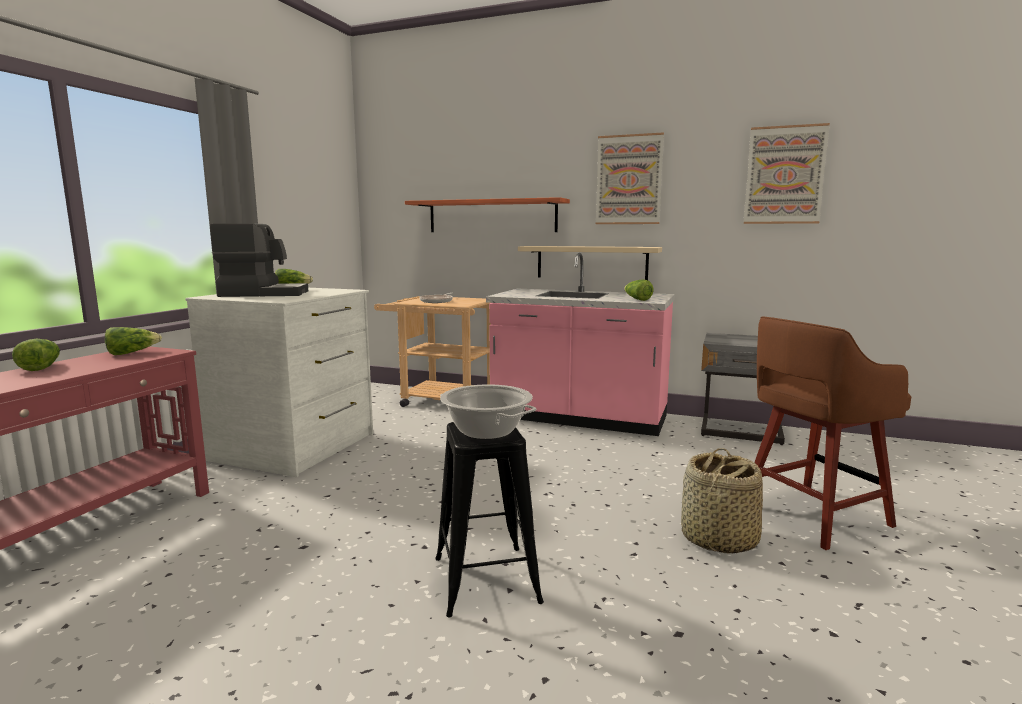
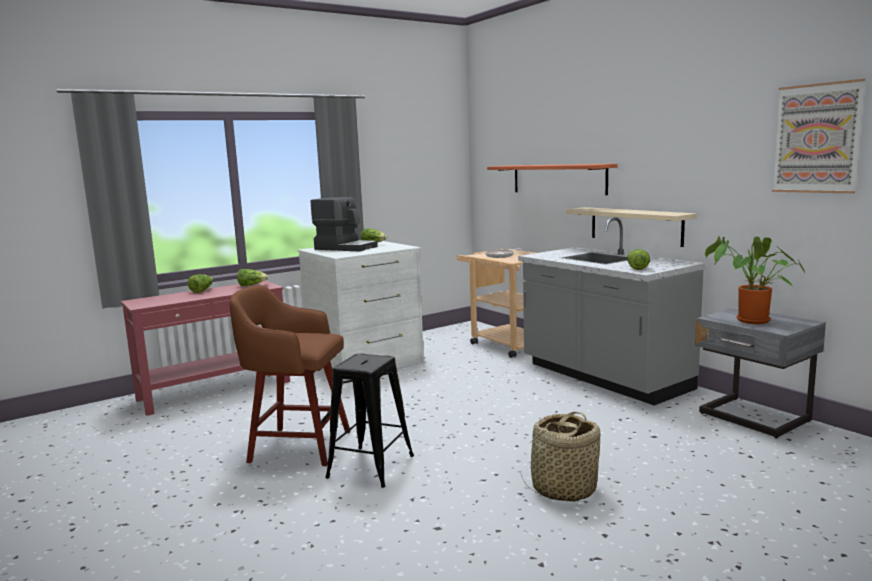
camera: 35 degrees right, 0 degrees up
(487, 431) = (364, 362): cooking pot -> none
(579, 418) = (603, 377): pink counter -> grey counter
(629, 180) = (667, 145): picture -> none
(746, 342) = (749, 321): none -> potted plant
(811, 516) = (680, 497): brown stool -> brown stool (297, 446)

